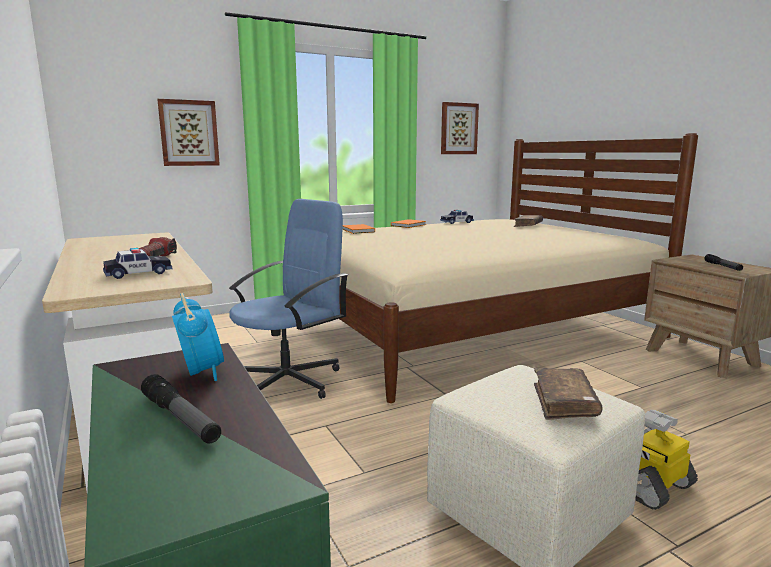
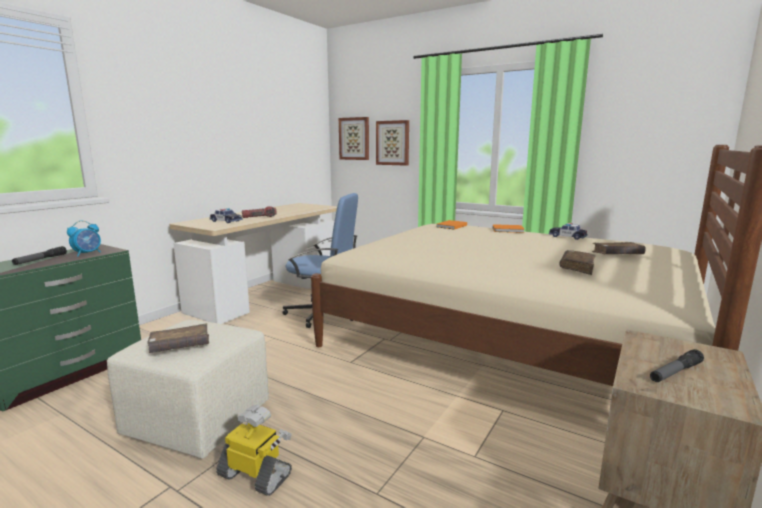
camera: 60 degrees right, 0 degrees up
(458, 128) = (656, 132): picture -> picture (354, 138)
(557, 235) = (577, 268): none -> brown book

